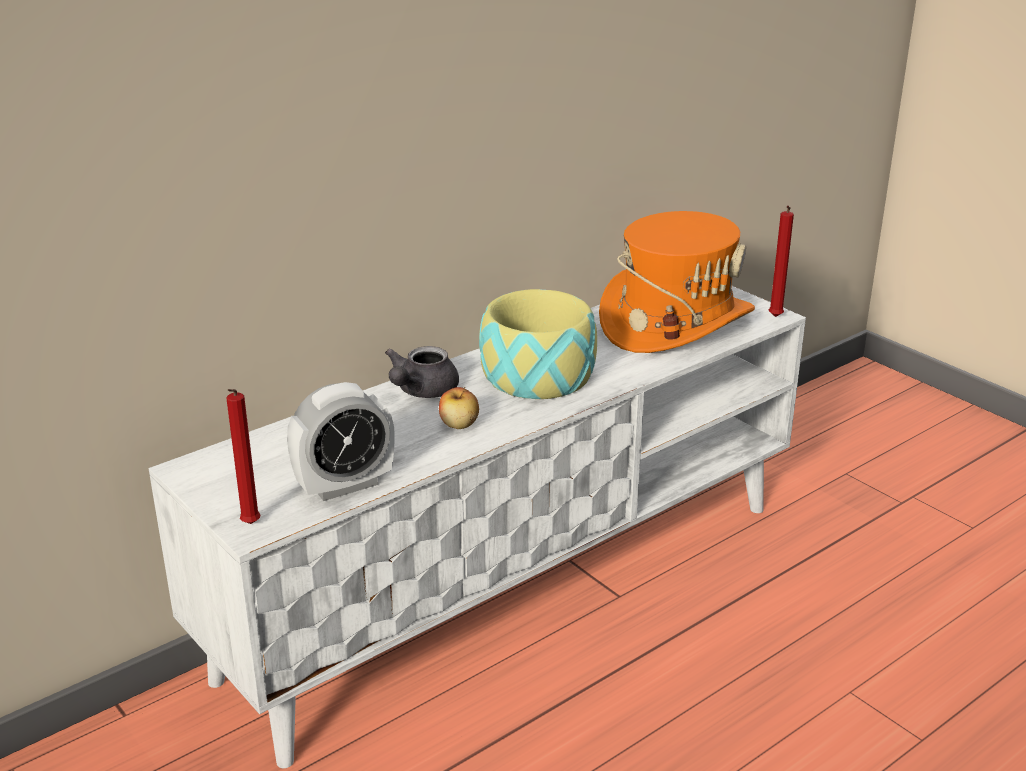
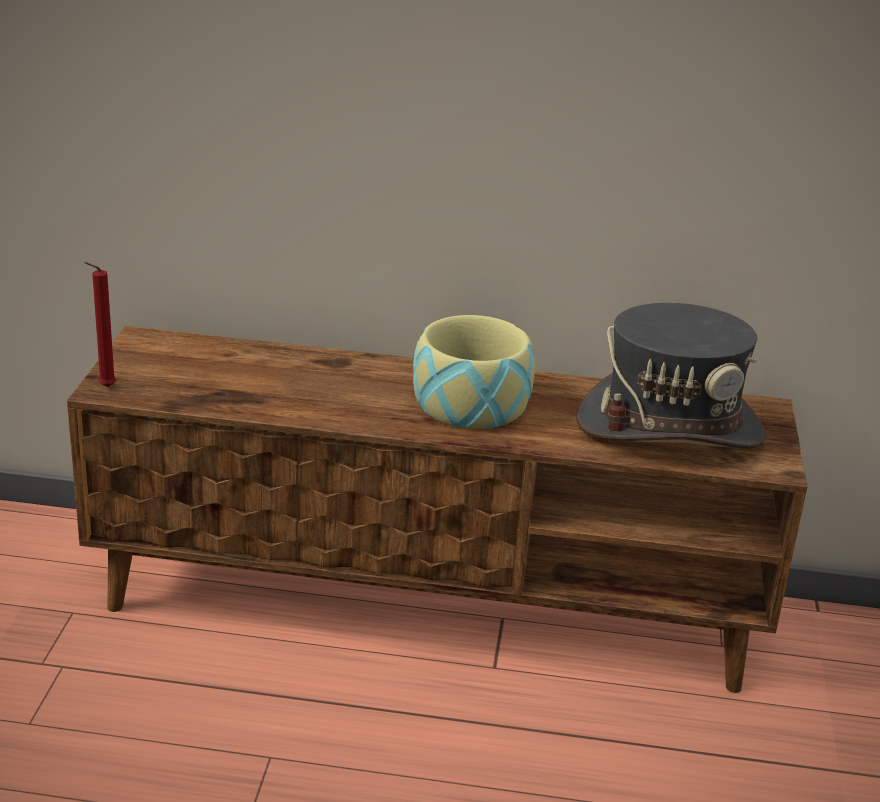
camera: 45 degrees right, 0 degrees up
(344, 485) = (198, 397): alarm clock -> none
(421, 391) = (367, 370): grey teapot -> none
(459, 424) = (344, 403): apple -> none
(513, 585) = (430, 606): white tv stand -> brown tv stand
(675, 322) = (670, 427): orange hat -> grey hat
(775, 318) = (773, 471): red candle -> none

